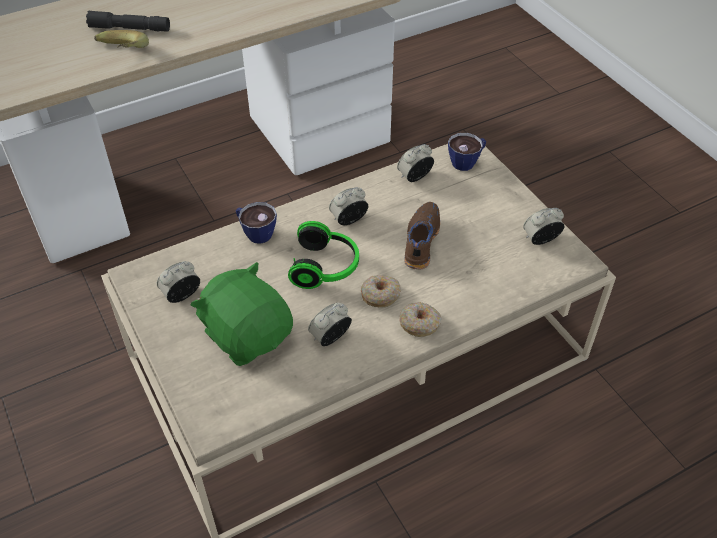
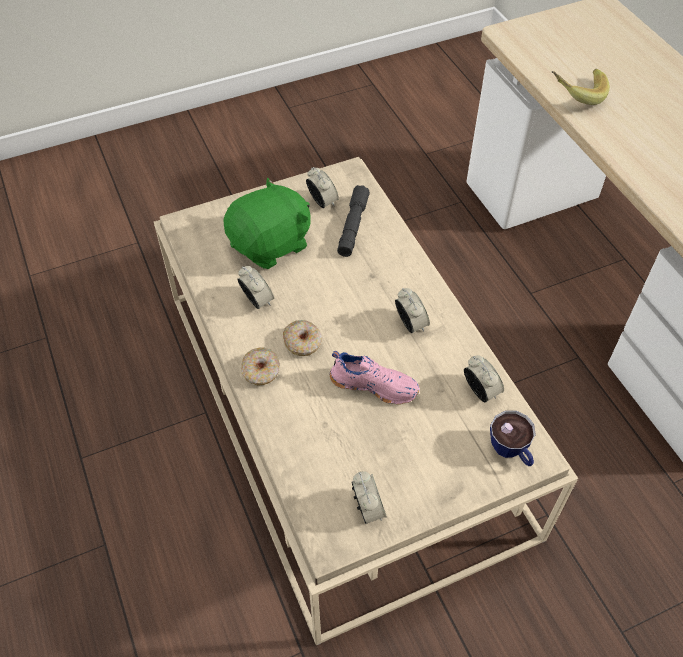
camera: 95 degrees right, 5 degrees up
(130, 28) = (627, 97): grey flashlight -> grey flashlight (353, 226)
(255, 232) = (396, 250): cup -> none
(326, 267) = (345, 302): headphones -> none
(420, 241) = (374, 384): brown shoe -> pink shoe

